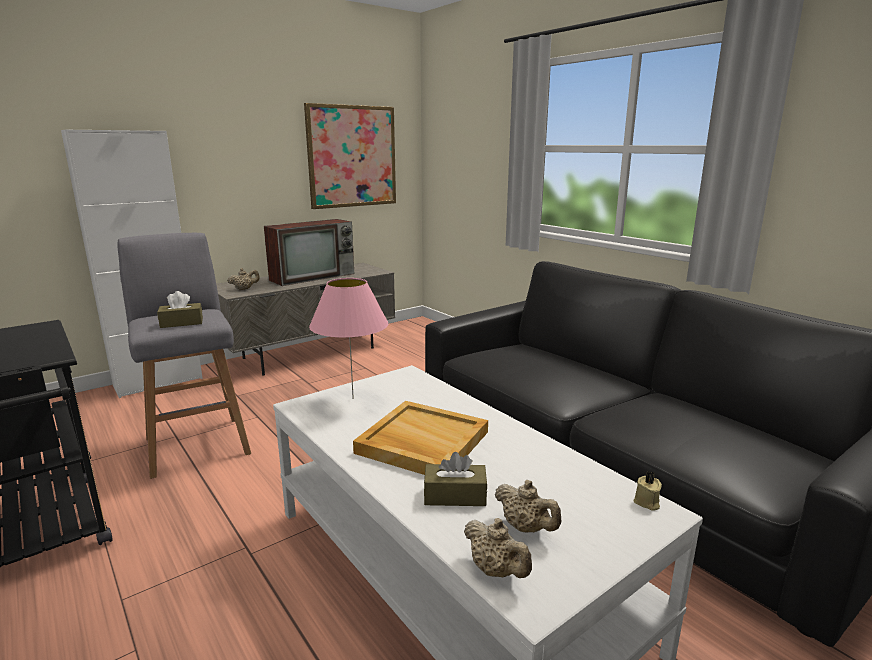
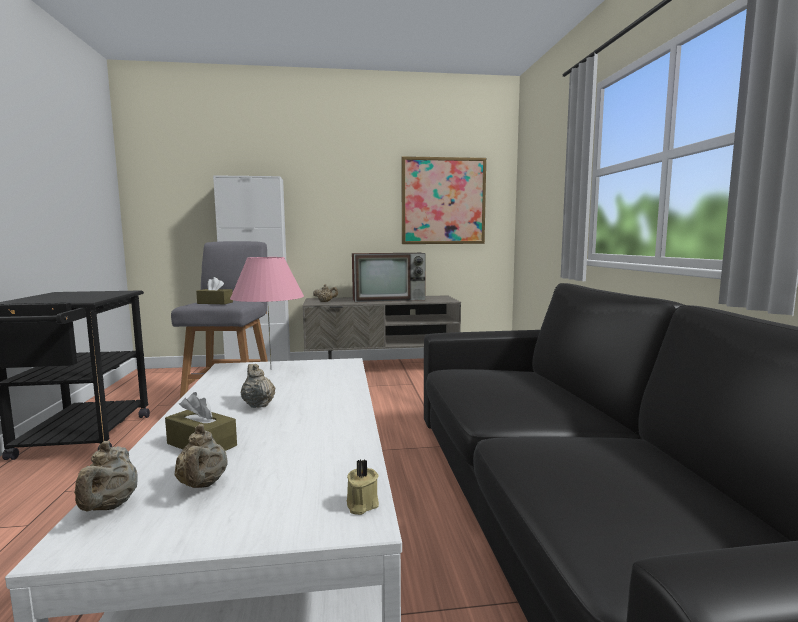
camera: 30 degrees right, 10 degrees down
(421, 442) = (258, 404): beige tray -> beige teapot

